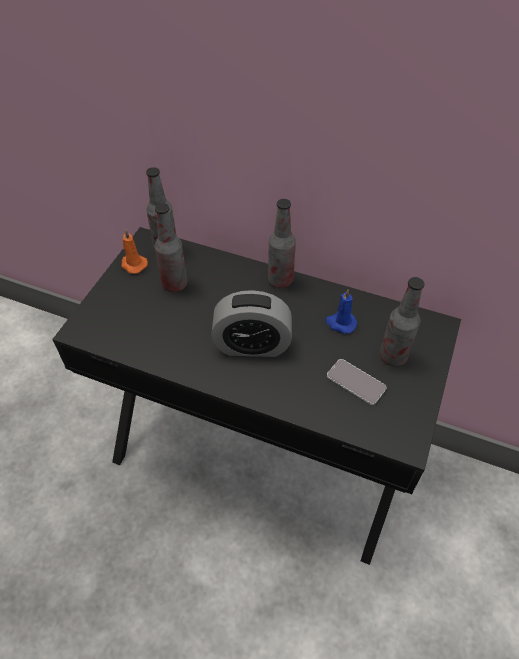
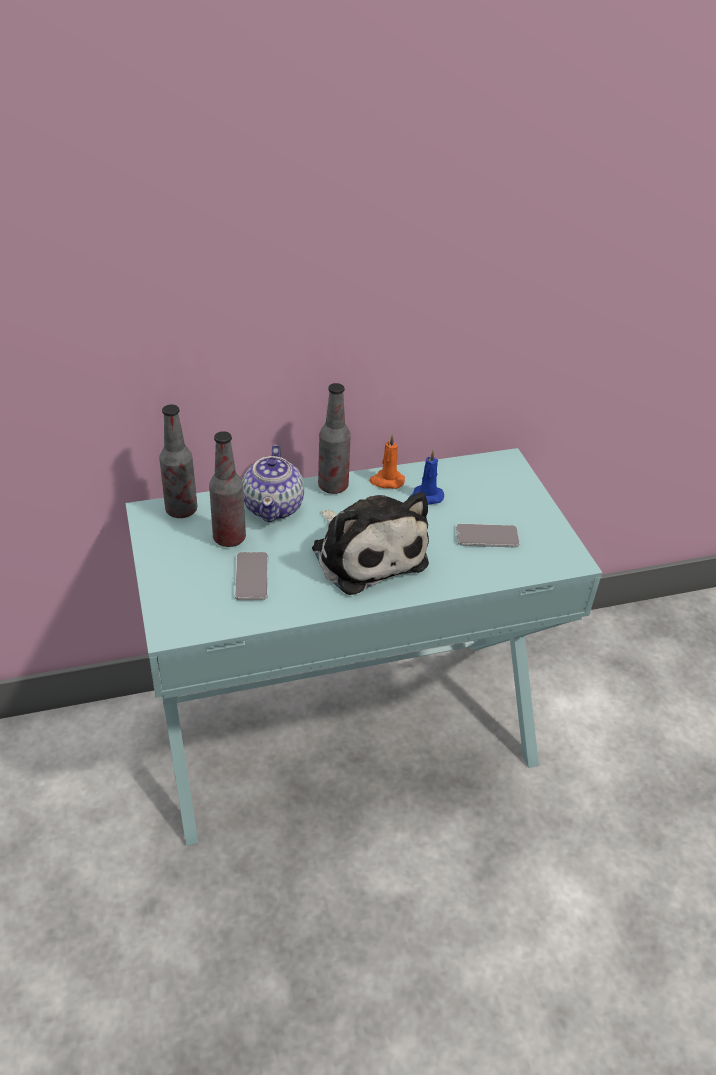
camera: 40 degrees left, 10 degrees down
(133, 264) = (161, 541): orange candle -> orange candle (386, 481)
(160, 320) = (251, 577): none -> phone
(225, 275) = (274, 506): none -> teapot
(252, 345) = (366, 553): alarm clock -> plush toy
(260, 451) = (346, 730): black desk -> turquoise desk
(393, 356) = (495, 502): bottle -> none

